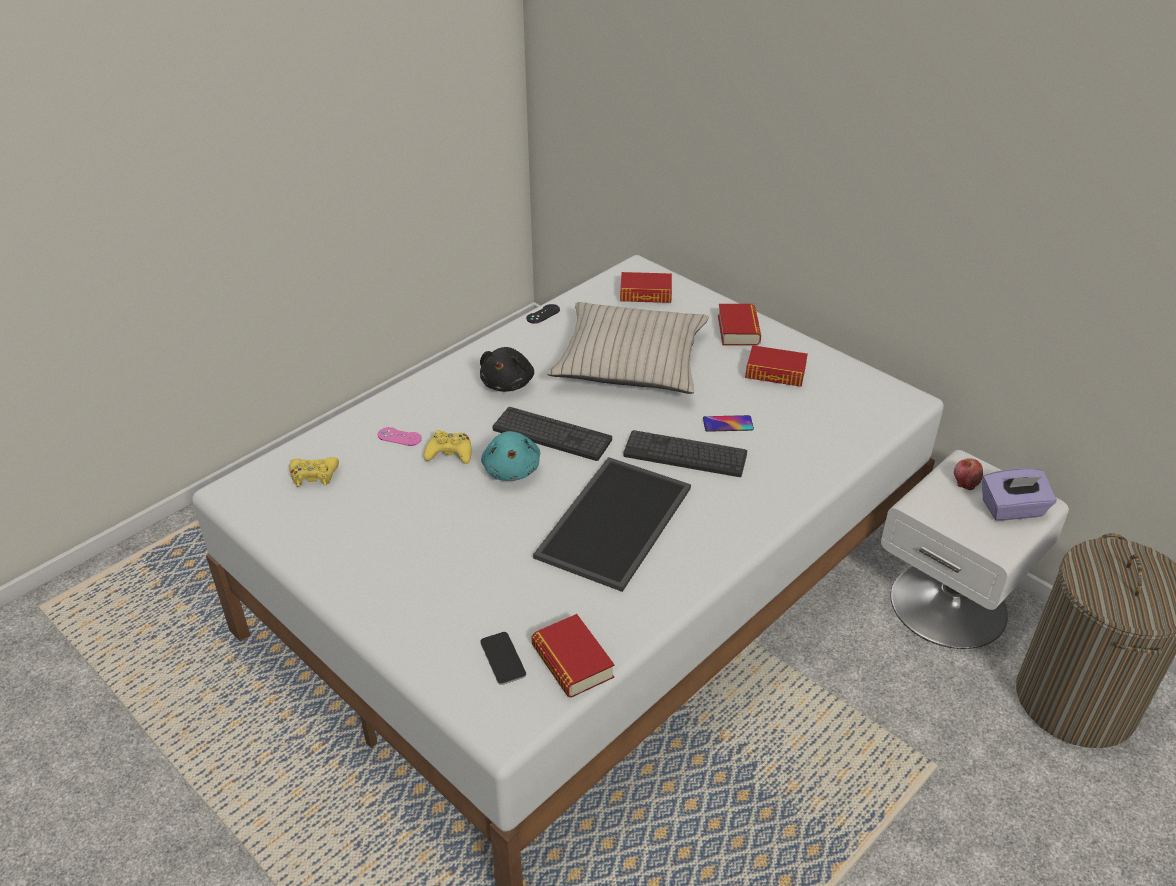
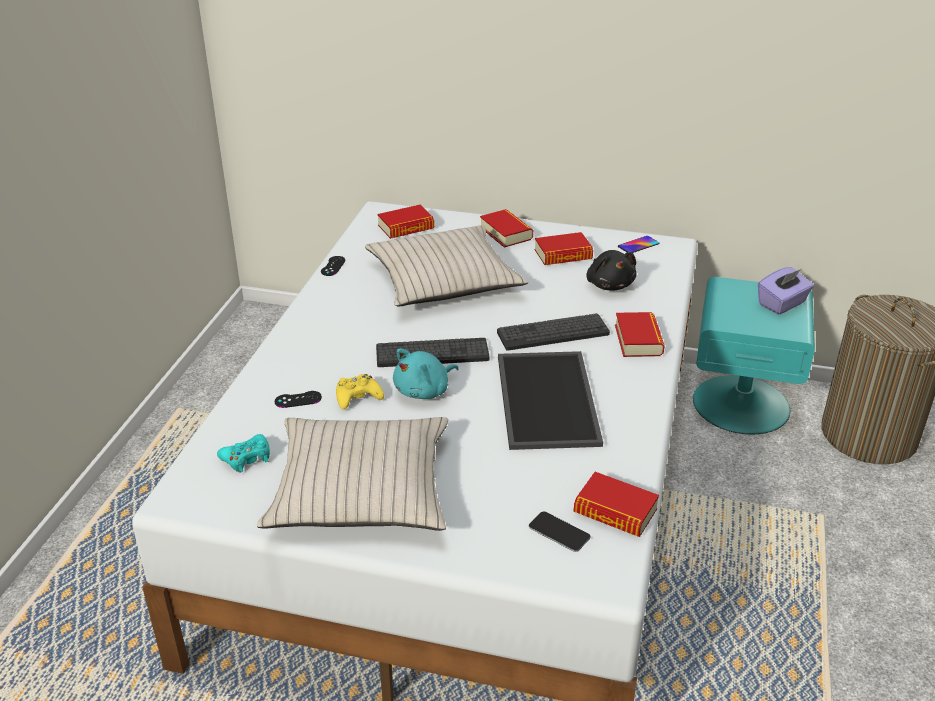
camera: 30 degrees left, 5 degrees down
(314, 476) = (247, 458): yellow game controller -> turquoise game controller
(375, 542) = (360, 489): none -> beige pillow
(399, 437) = (298, 399): pink game controller -> black game controller
(508, 383) = (355, 327): black plush toy -> black plush toy (609, 284)
(511, 469) = (424, 391): turquoise plush toy -> turquoise plush toy turned 90 degrees clockwise
(728, 424) = (563, 301): phone -> phone (638, 245)
(765, 494) = (638, 340): none -> book
(949, 603) = (741, 403): white nightstand -> turquoise nightstand
(965, 482) = (737, 296): apple -> none

